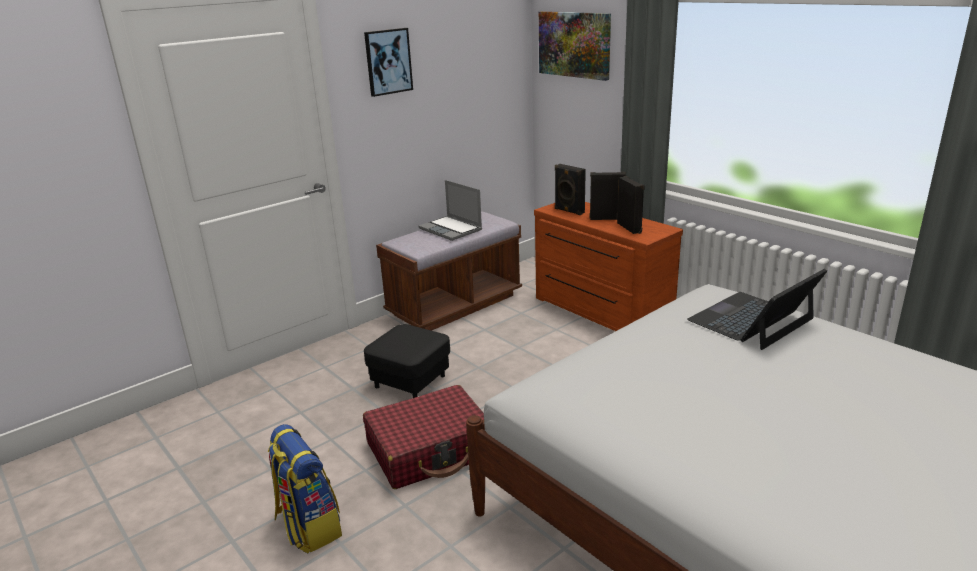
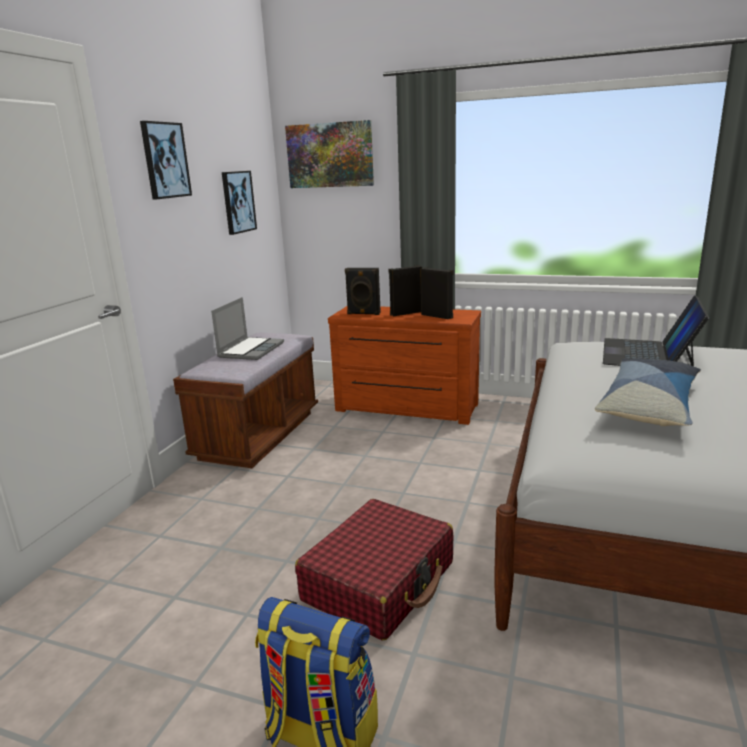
camera: 30 degrees left, 5 degrees down
(410, 381) = (283, 519): black ottoman -> none
(451, 229) = (251, 350): laptop -> laptop turned 90 degrees counterclockwise
(472, 89) = (238, 202): none -> picture
(656, 371) = (649, 405): none -> pillow

